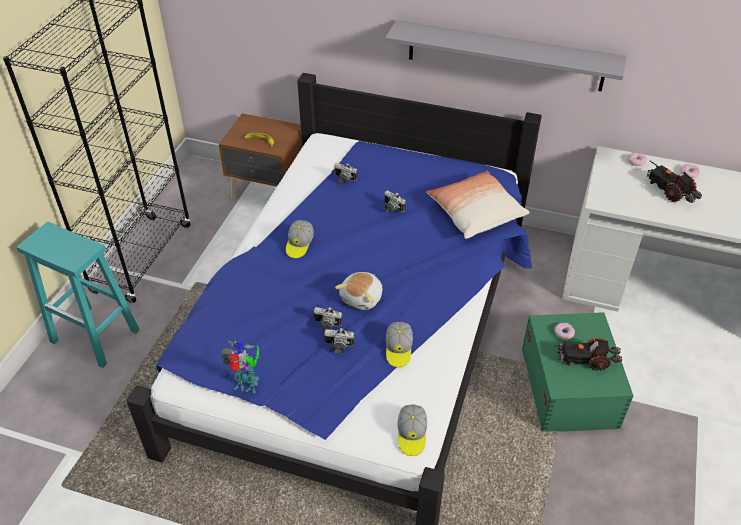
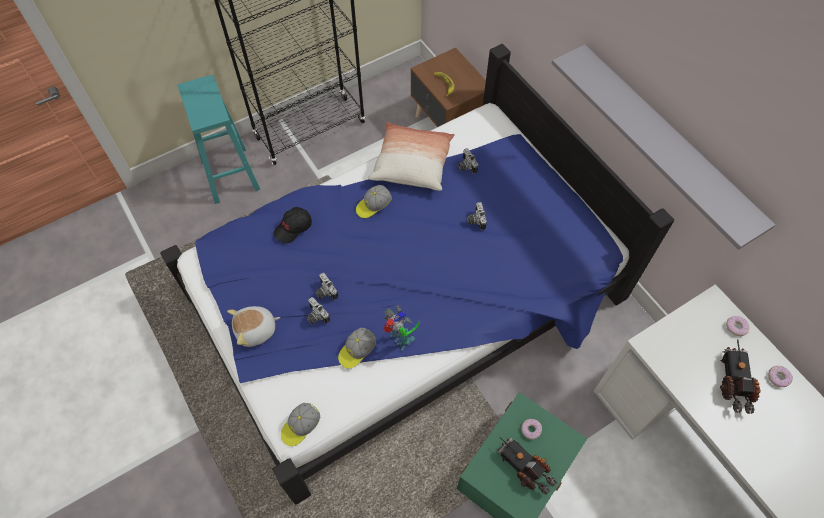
camera: 40 degrees right, 15 degrees up
(246, 299) = (293, 228): none -> black cap
(247, 386) = (230, 301): toy robot -> toy robot (401, 340)
(362, 298) = (374, 287): plush toy -> plush toy (256, 331)
(475, 214) = (542, 272): pillow -> pillow (412, 164)

